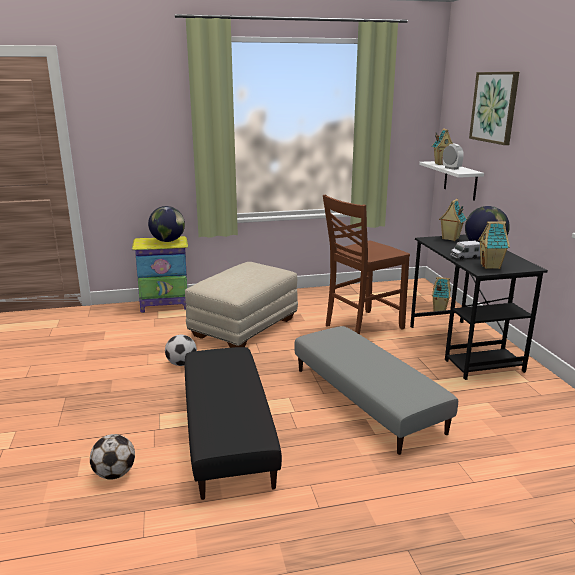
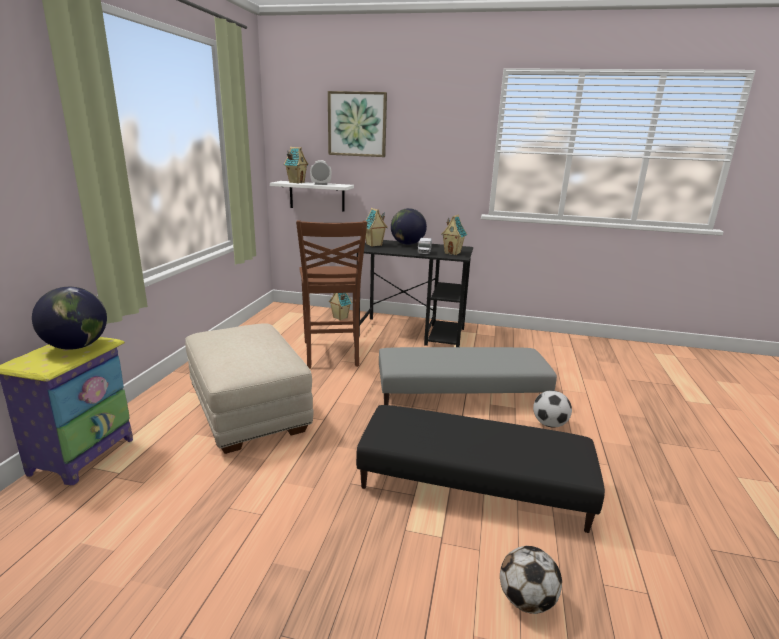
camera: 65 degrees left, 0 degrees up
(181, 364) = (292, 482): football -> football (549, 424)

